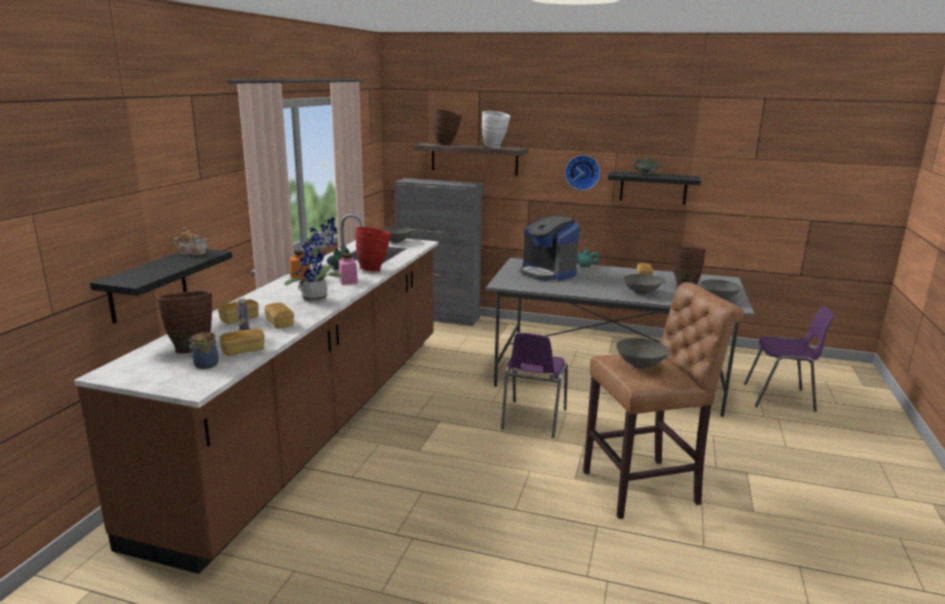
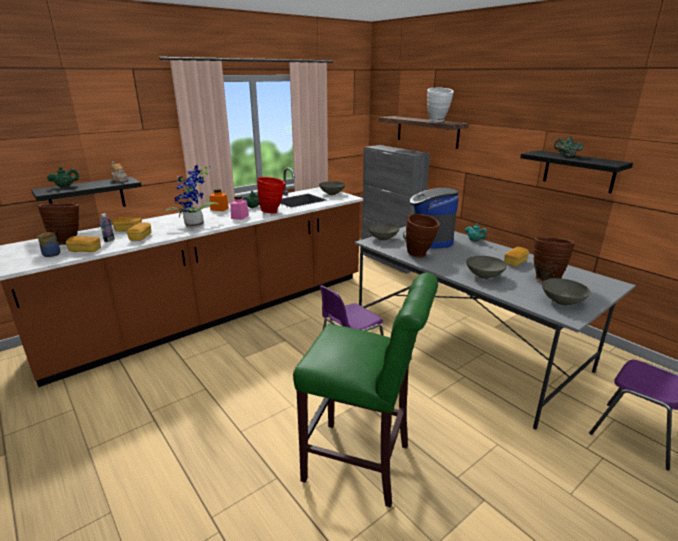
camera: 35 degrees right, 5 degrees up
(138, 271) = (66, 186): none -> green teapot
(448, 145) = (405, 118): brown vase -> brown vase (420, 255)
(582, 172) = (512, 149): wall clock -> none
(641, 365) = (342, 346): grey bowl -> grey bowl (383, 239)
(646, 487) = (363, 464): brown stool -> green stool

